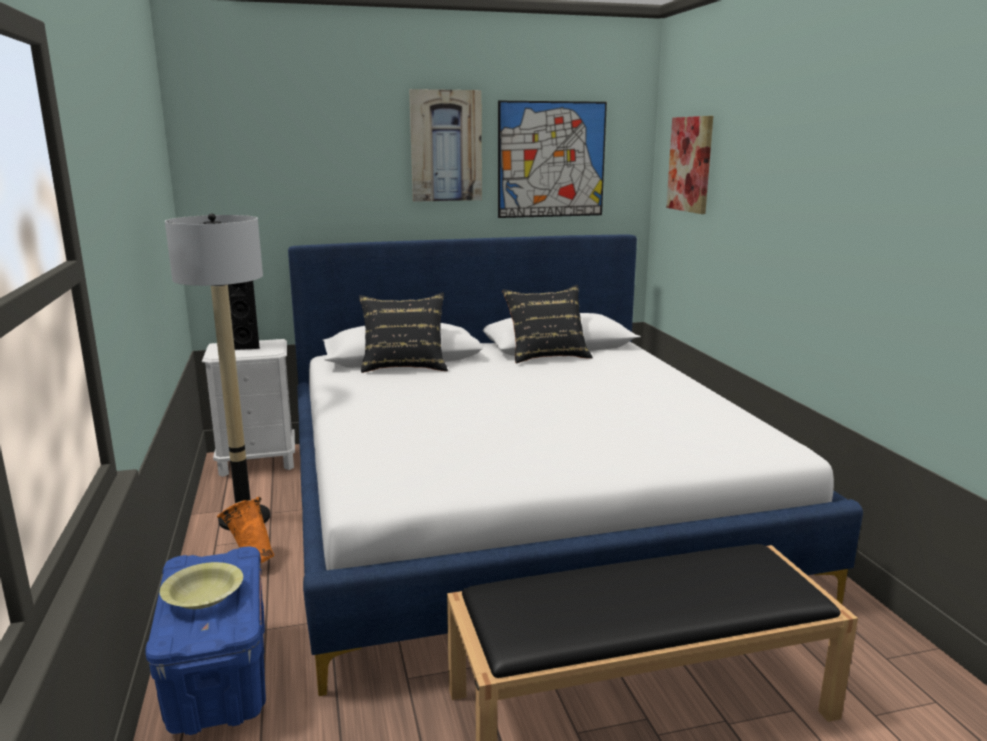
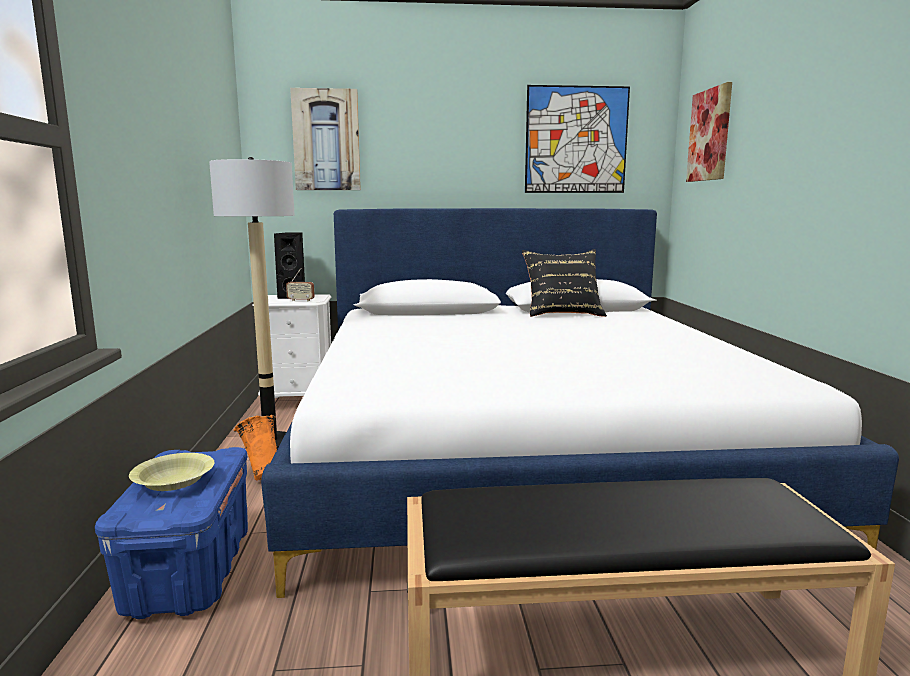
camera: 10 degrees right, 5 degrees down
(258, 353) = (301, 300): none -> radio
(404, 366) = (426, 315): black pillow -> none
(445, 146) = (478, 126): picture -> picture (326, 140)

